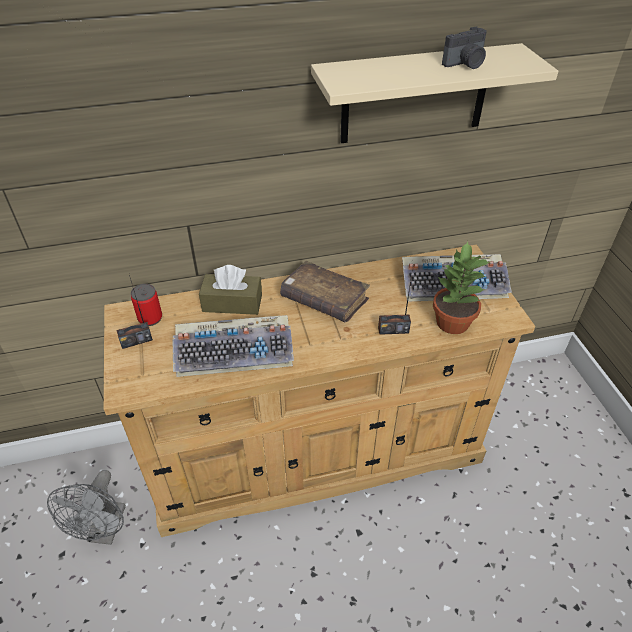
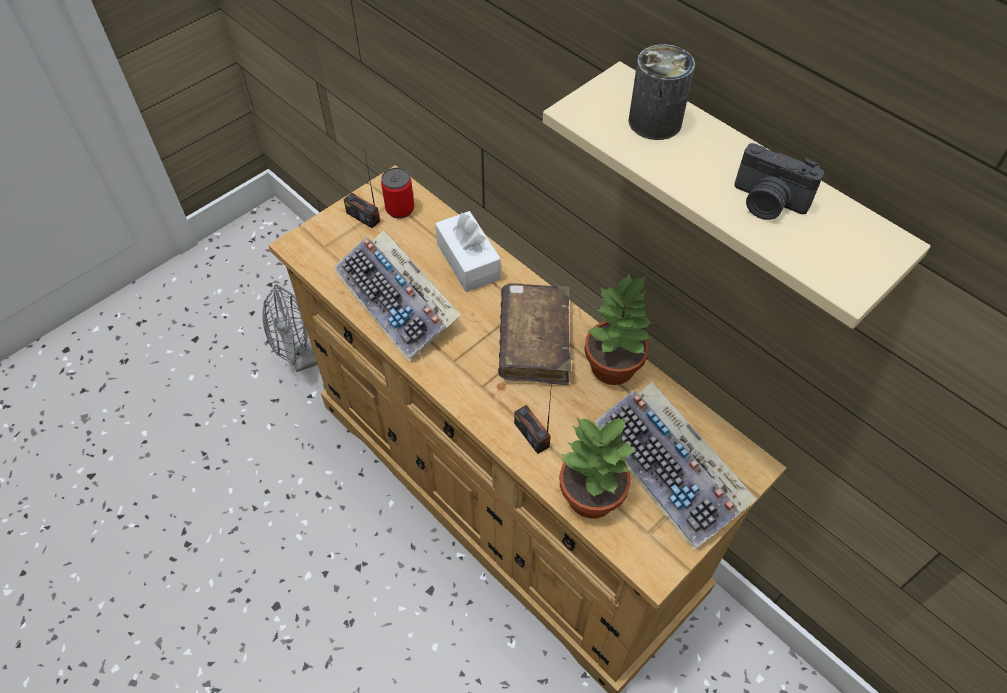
camera: 60 degrees right, 10 degrees up
(232, 303) = (468, 261): brown tissue box -> white tissue box
(369, 275) = (614, 367): none -> potted plant
(375, 70) = (655, 122): none -> can

